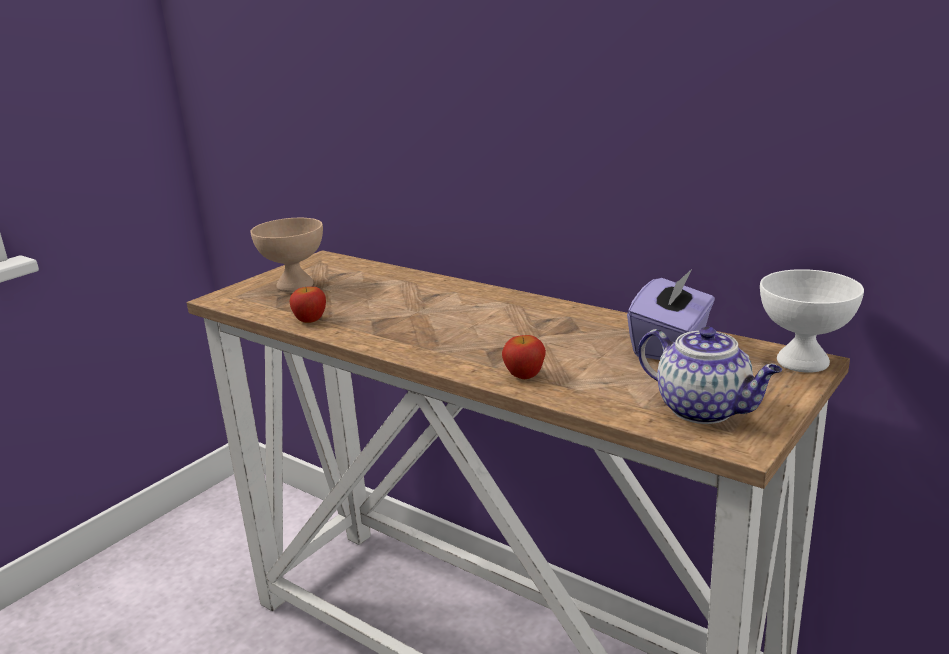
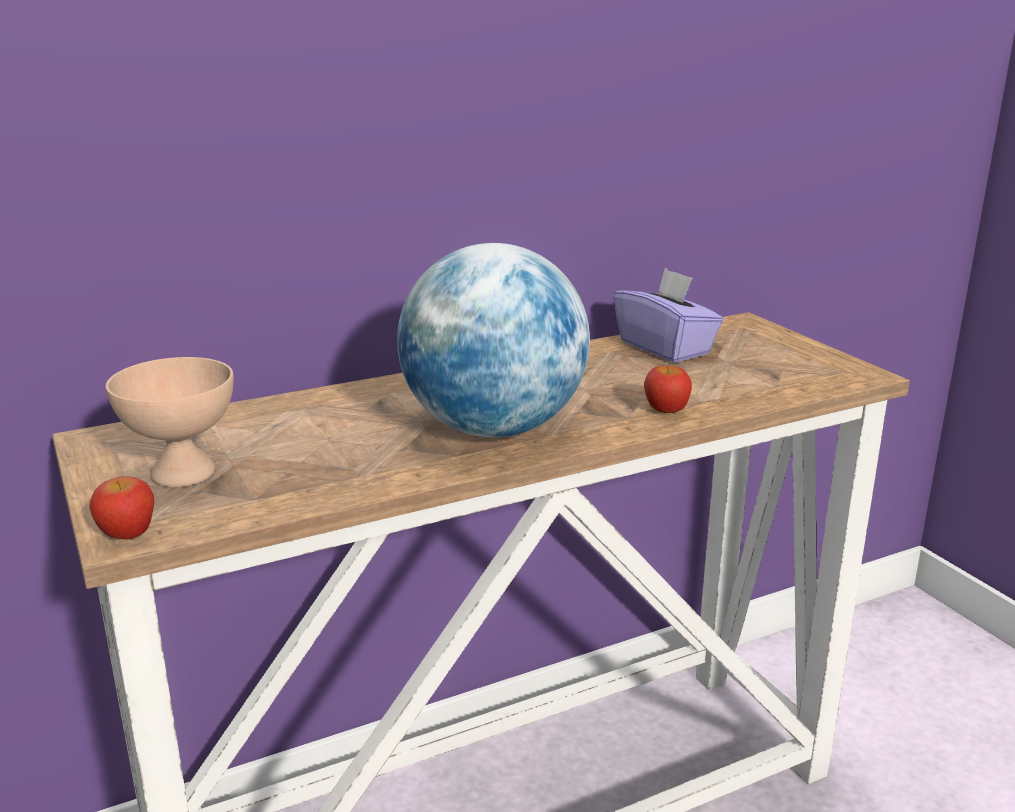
camera: 65 degrees left, 0 degrees up
(310, 320) = (346, 483): apple -> apple (127, 533)
(425, 332) = (493, 429): none -> globe
(705, 409) = (800, 369): teapot -> none
(804, 362) = (744, 323): white bowl -> none

